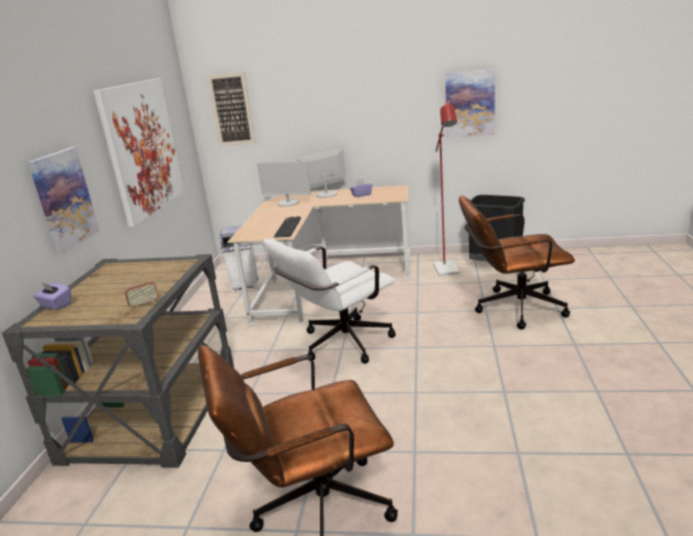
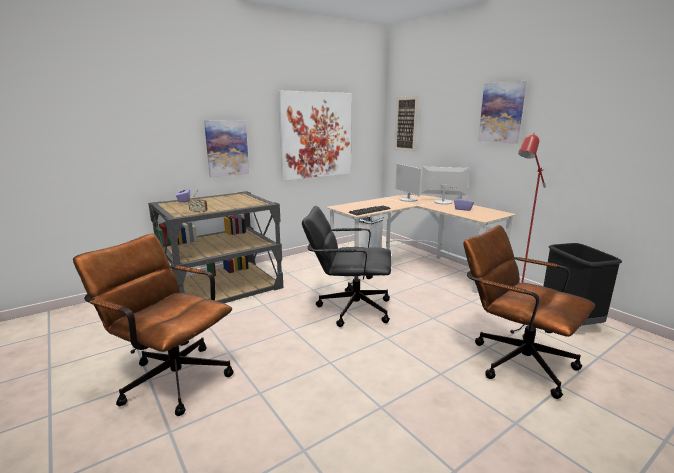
camera: 45 degrees right, 5 degrees down
(339, 345) = (348, 308): white office chair -> black office chair
(469, 104) = (597, 146): picture -> picture (501, 113)

